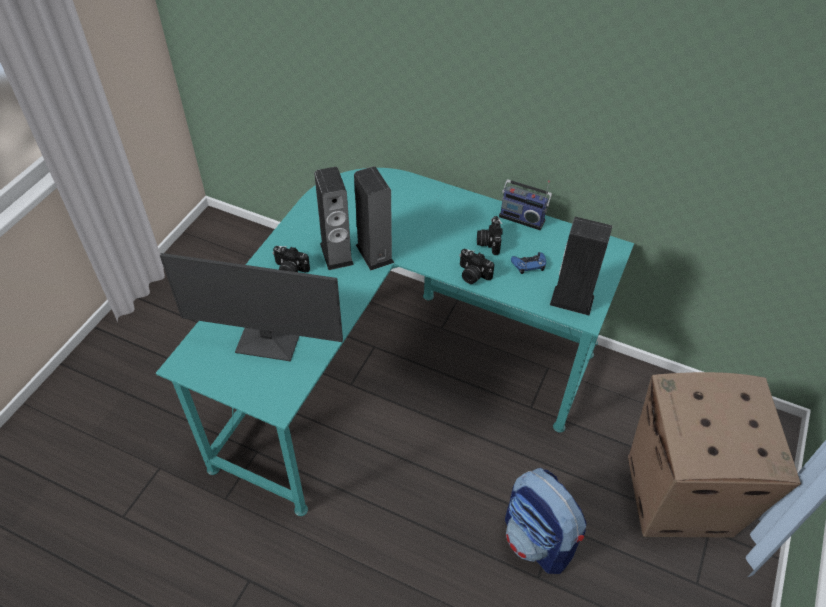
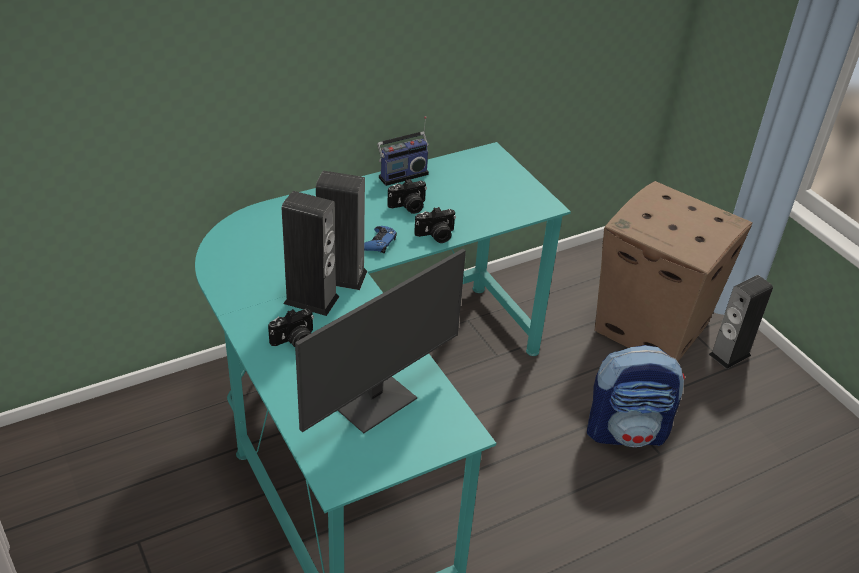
camera: 55 degrees left, 10 degrees down
(488, 242) = (408, 207): camera -> camera turned 60 degrees counterclockwise
(529, 264) = (459, 201): blue game controller -> blue game controller (379, 243)
(572, 300) = (522, 202): speaker -> speaker (729, 355)

